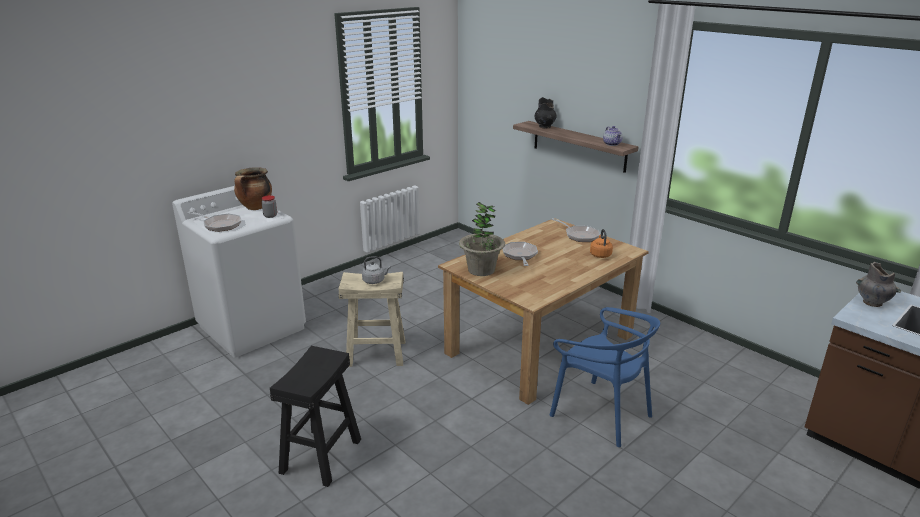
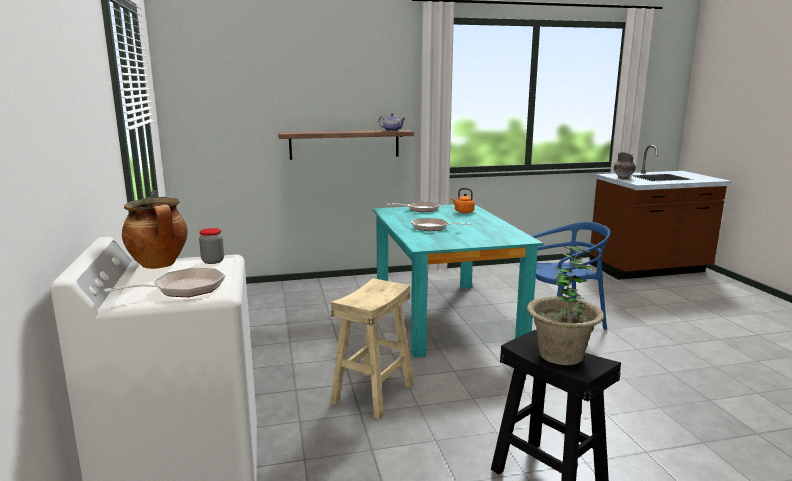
camera: 60 degrees left, 10 degrees down
(375, 281) = (374, 293): grey kettle -> none
(481, 270) = (445, 241): potted plant -> potted plant (561, 355)
(540, 344) = (444, 315): brown dining table -> turquoise dining table
(545, 127) = (309, 132): black vase -> none

